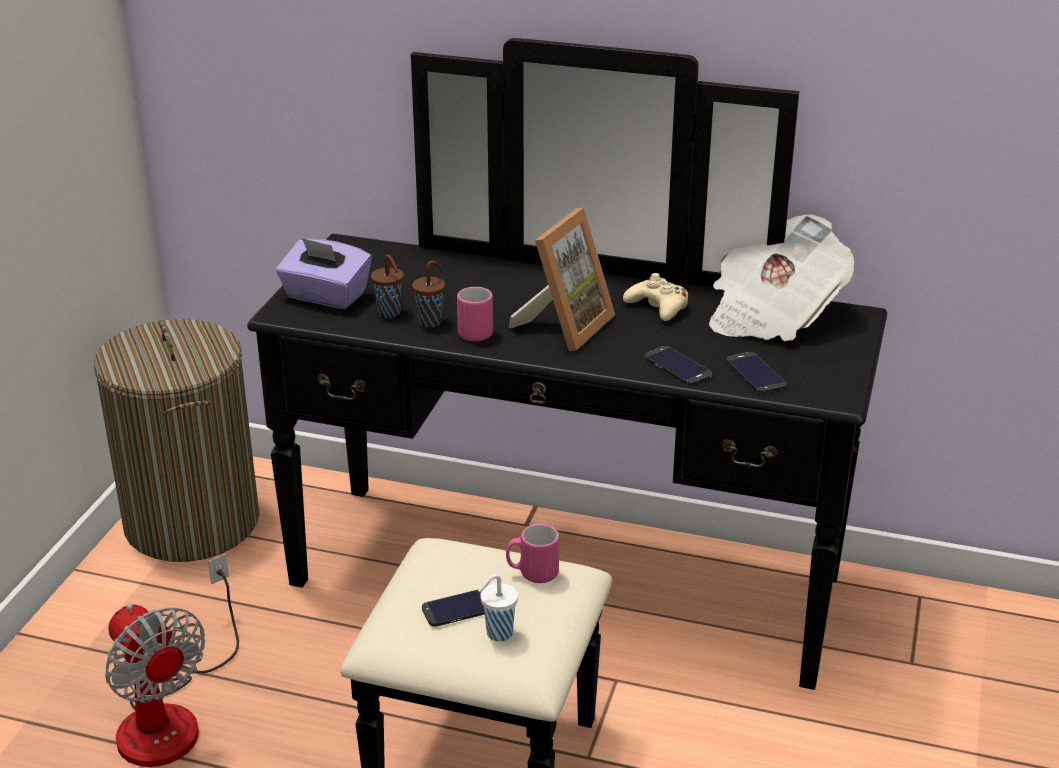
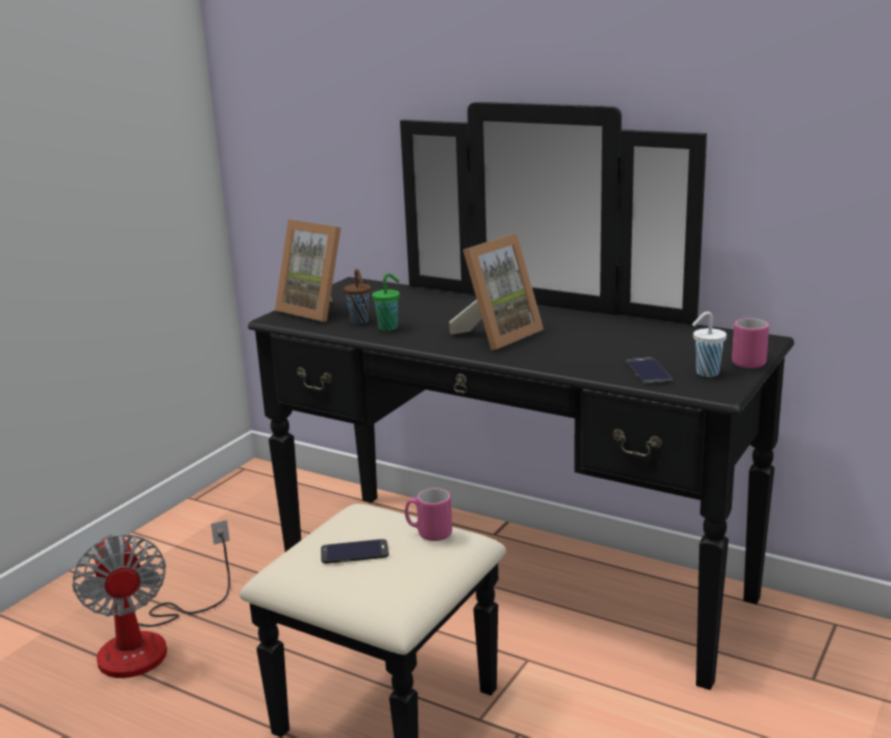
camera: 15 degrees right, 10 degrees down
(192, 522) = (233, 508): laundry basket -> none
(325, 296) = (317, 310): purple tissue box -> picture frame
(431, 322) = (389, 328): brown cup -> green cup
(476, 331) = (422, 335): pink mug -> pink mug (749, 361)
(498, 634) = (376, 574): white cup -> white cup (706, 373)
(658, 307) = (584, 327): beige game controller -> none
(677, 366) = (580, 364): phone -> none
(772, 313) = (684, 335): newspaper -> none

